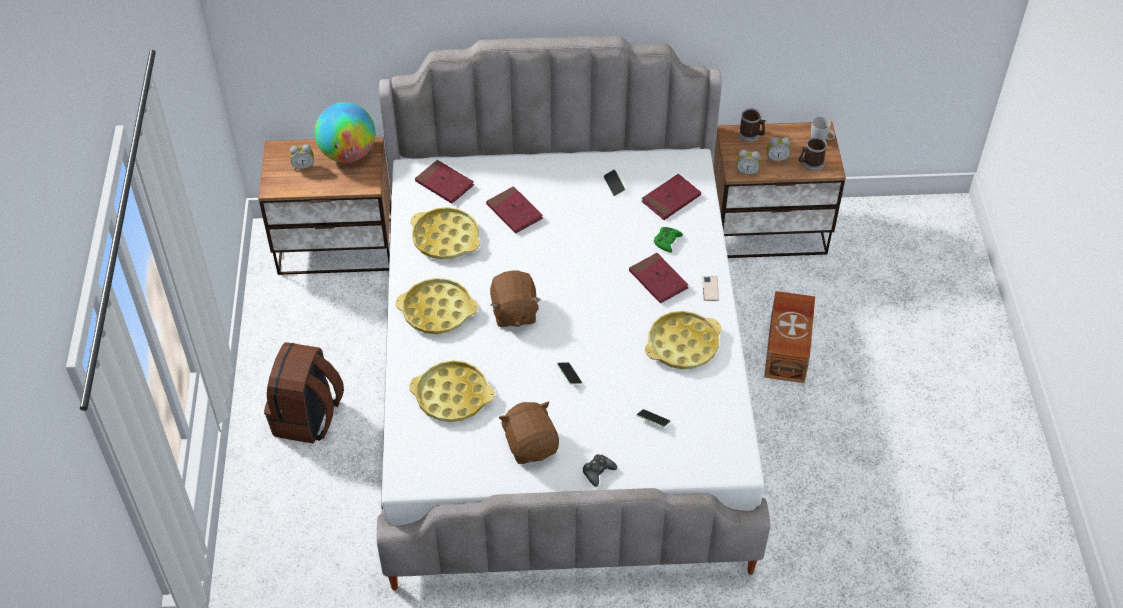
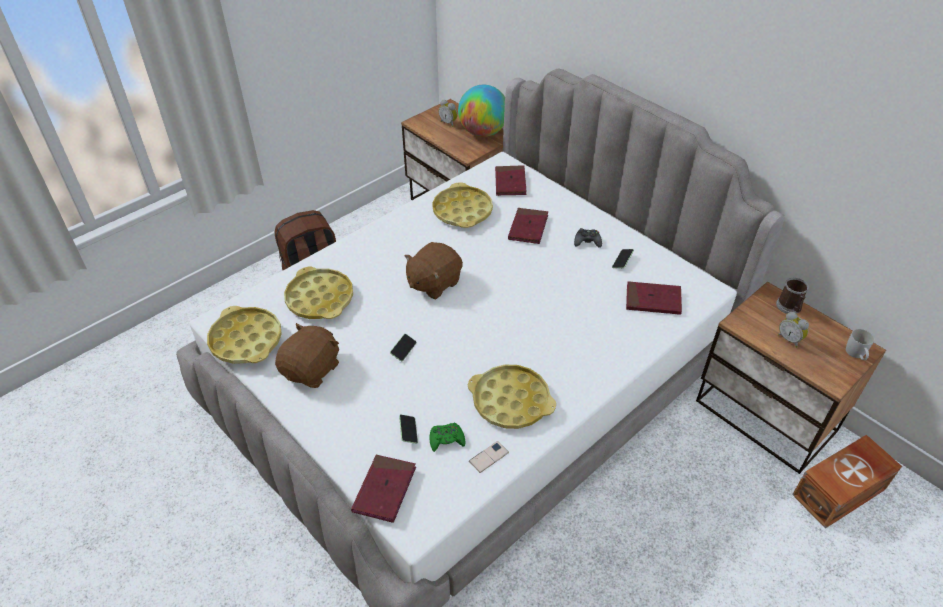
camera: 50 degrees right, 5 degrees down
(437, 311) = (391, 245): yellow tray -> yellow tray (246, 340)
(598, 472) = (320, 428): black game controller -> black game controller (587, 241)
(658, 280) = (561, 344): red book -> red book (384, 490)
(667, 241) = (607, 324): green game controller -> green game controller (446, 439)
(710, 288) = (592, 382): phone -> phone (488, 457)
(747, 172) = (748, 329): alarm clock -> none
(788, 348) = (670, 512): brown storage box -> brown storage box (840, 492)
(810, 163) = (818, 364): mug -> none

